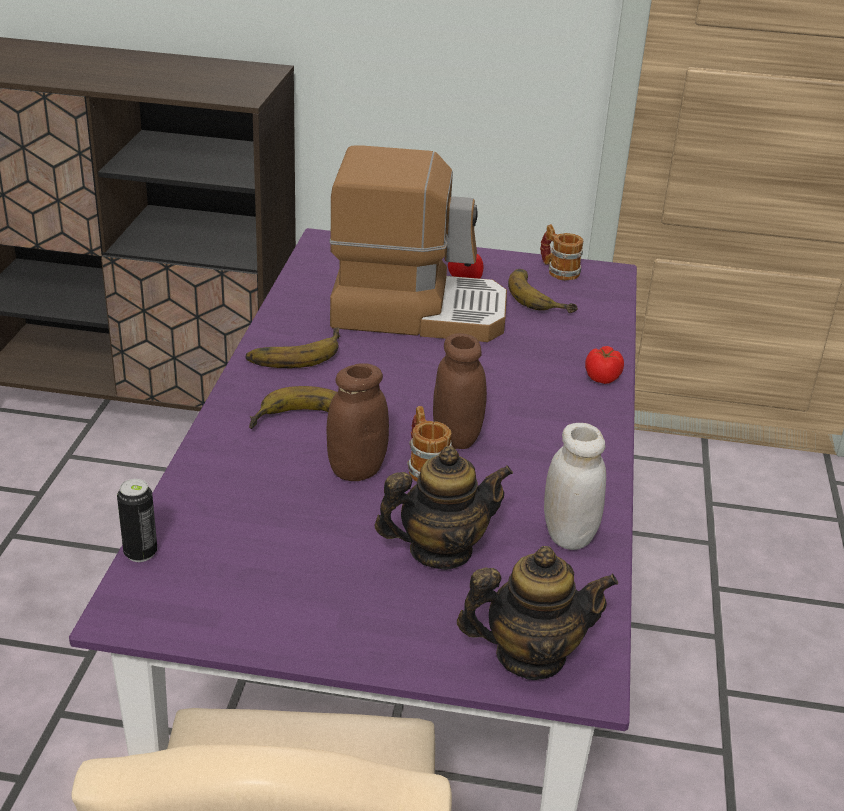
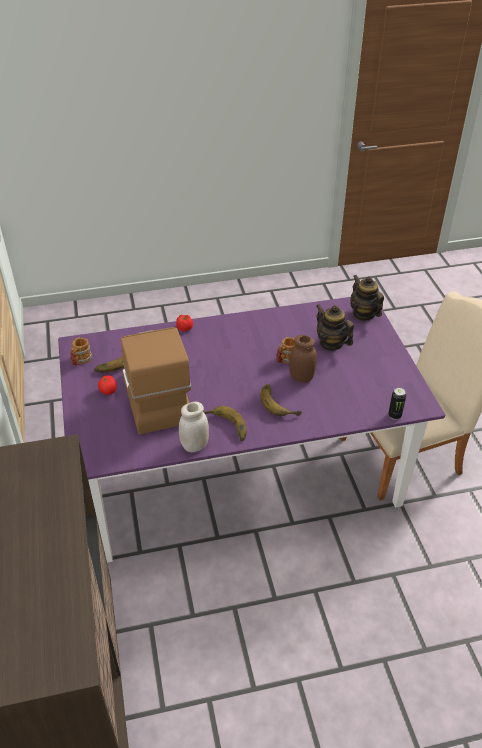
camera: 110 degrees left, 10 degrees up
(456, 438) = (259, 357): brown jar -> none
(568, 535) = (299, 317): white jar -> white jar (194, 446)

